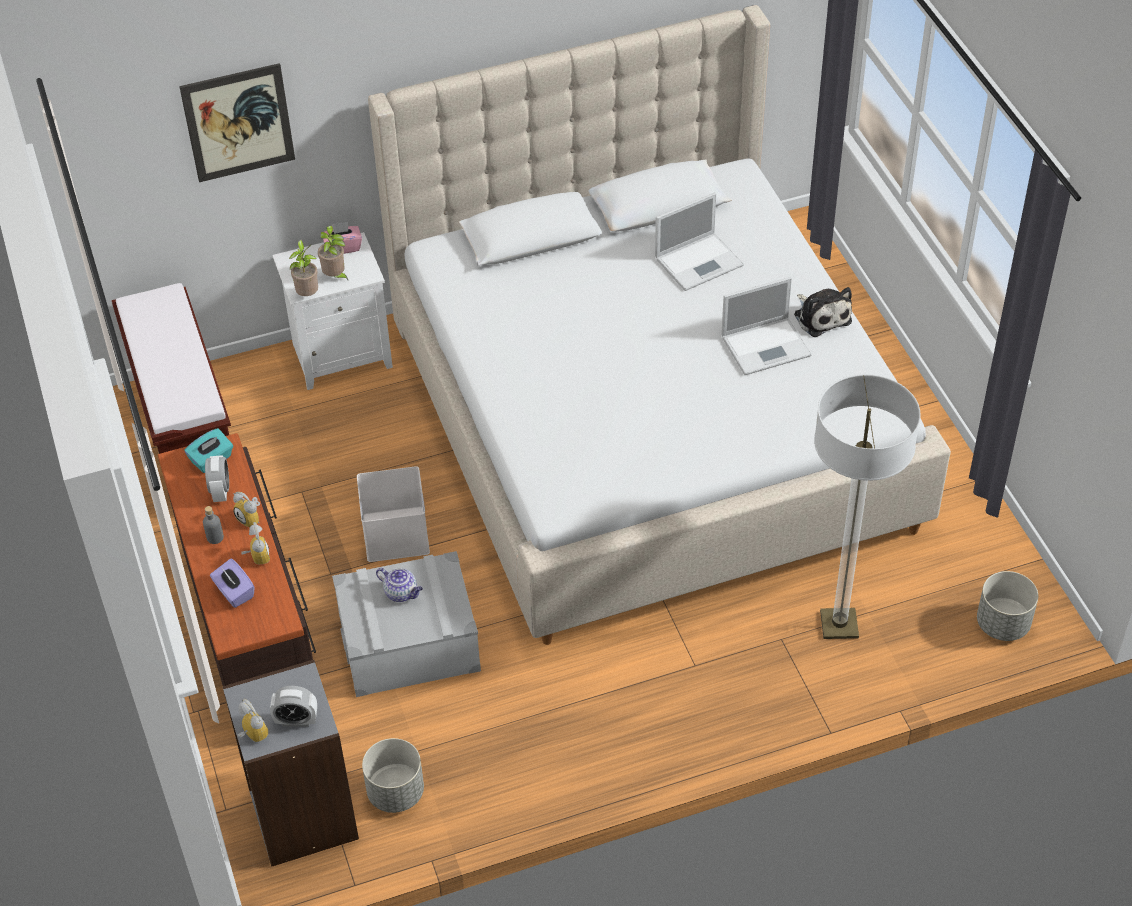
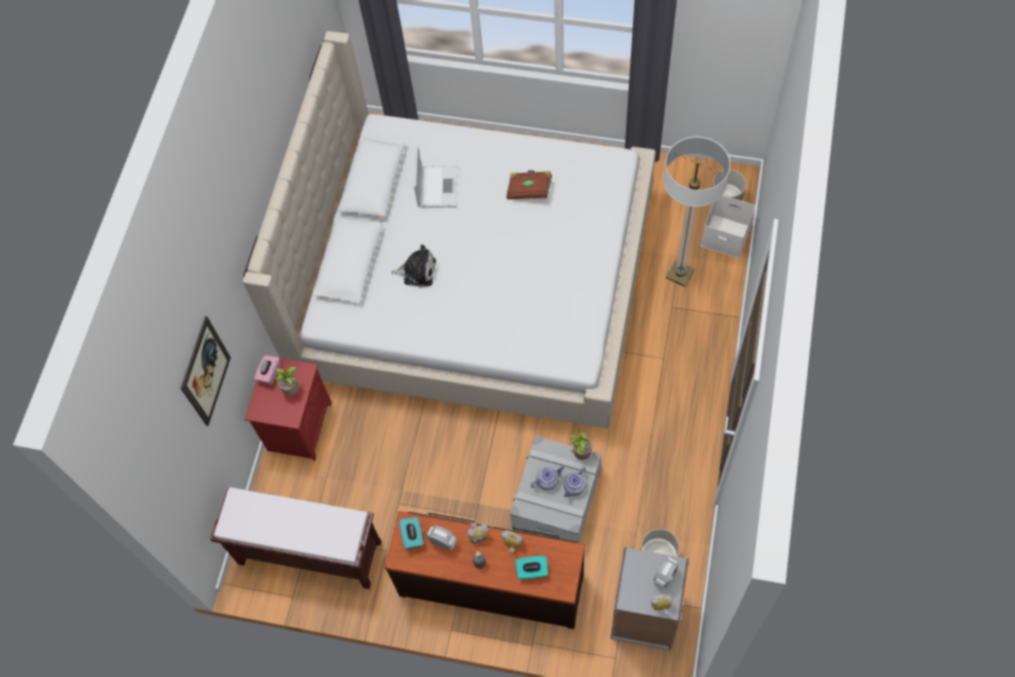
camera: 55 degrees left, 15 degrees up
(234, 592) = (532, 571): purple tissue box -> turquoise tissue box
(308, 294) = (297, 414): potted plant -> potted plant (581, 454)
(342, 354) = (298, 425): white nightstand -> red nightstand
(394, 533) = (467, 466): white storage box -> white storage box (724, 237)
(411, 625) = (574, 487): none -> teapot
(767, 346) = (529, 190): laptop -> brown book
(821, 316) = (525, 151): plush toy -> plush toy (417, 271)

